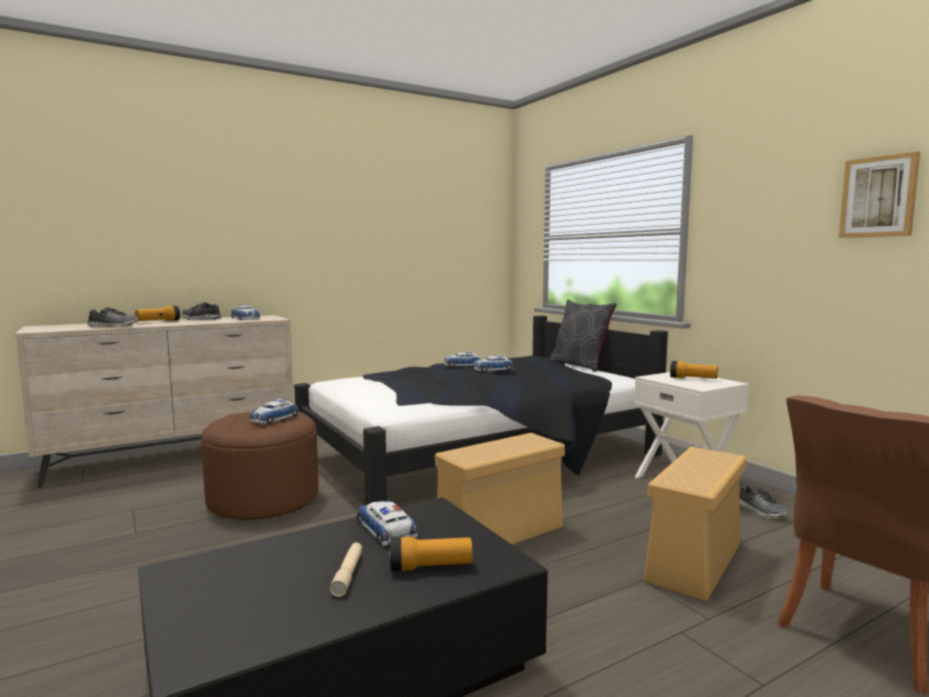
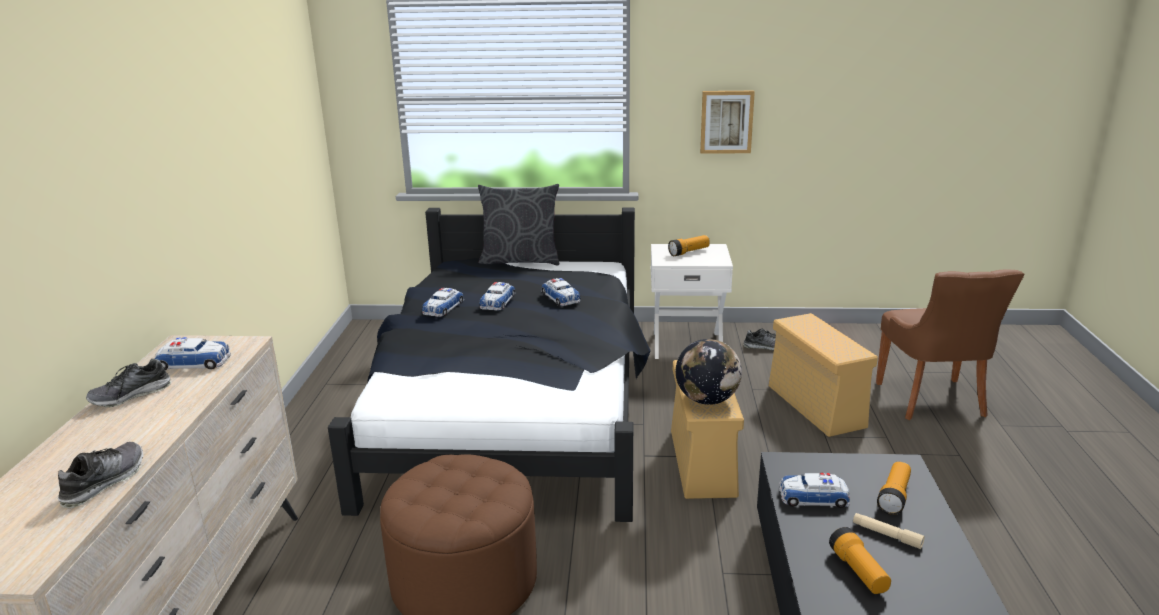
camera: 55 degrees left, 15 degrees up
(158, 321) = (93, 435): flashlight -> flashlight (858, 572)
(274, 418) = (464, 477): toy car -> toy car (561, 297)
(478, 452) = (707, 400): none -> globe
(878, 197) = (816, 78): picture -> picture (726, 122)

